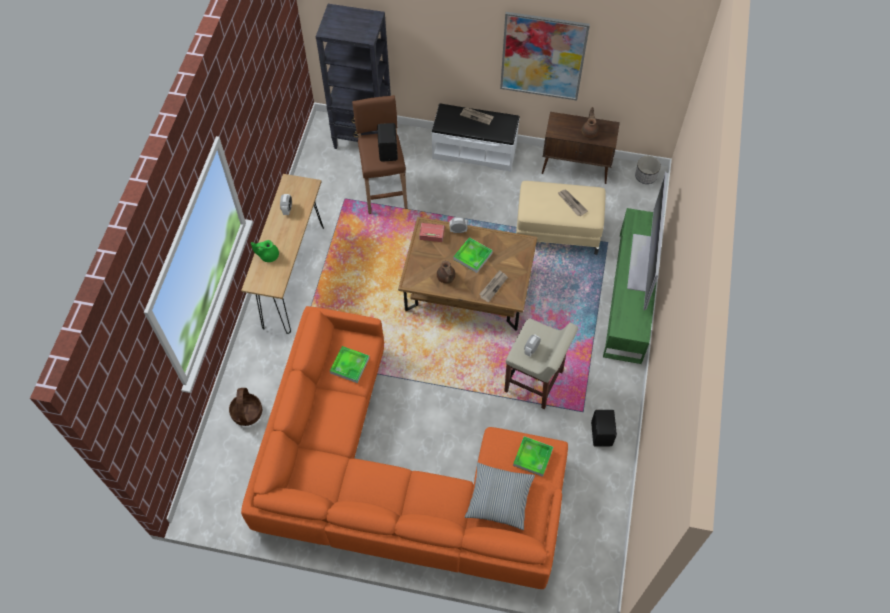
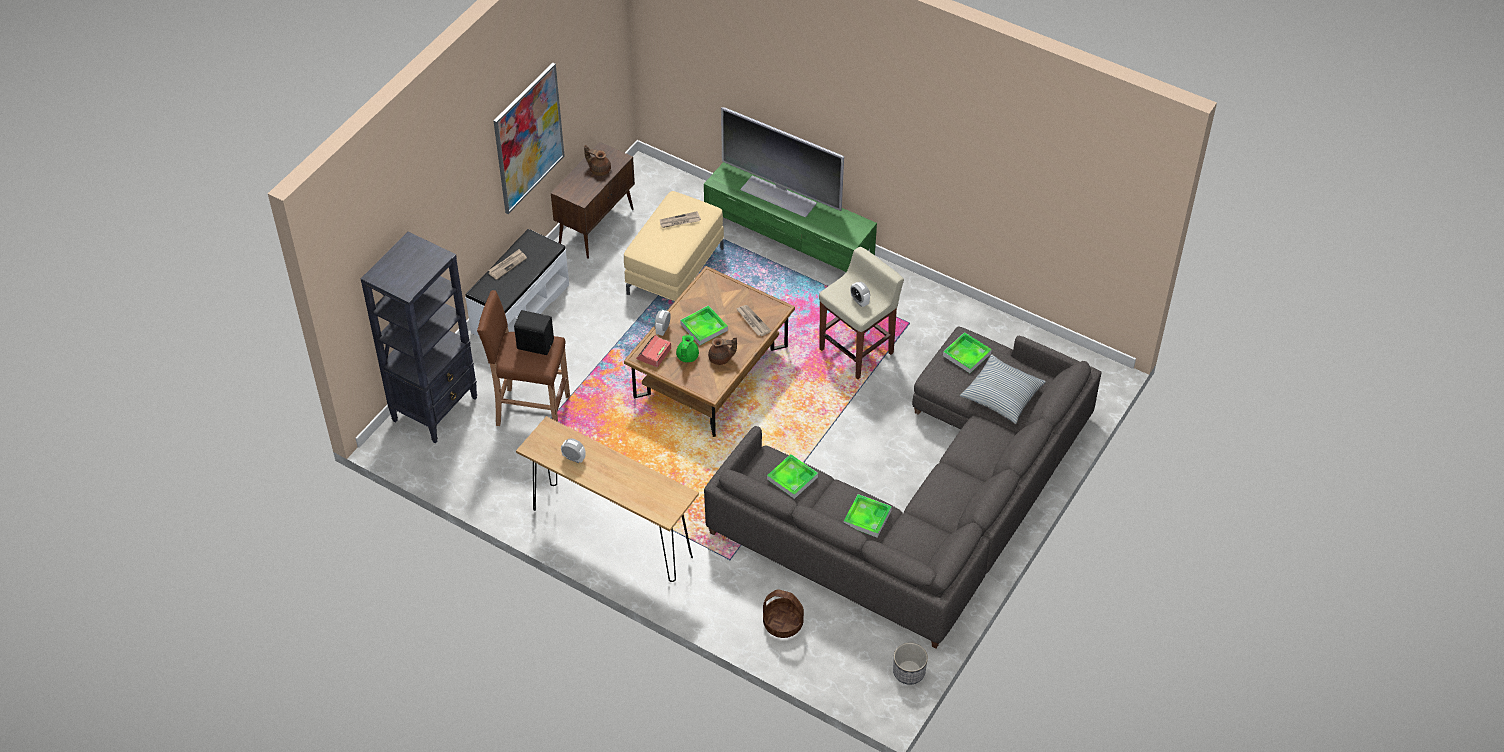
camera: 70 degrees left, 10 degrees down
(268, 255) = (632, 492): green teapot -> green teapot (686, 357)
(329, 431) = (867, 517): none -> tray
(396, 479) = (923, 503): orange sofa -> grey sofa
(602, 433) = (940, 316): black speaker -> none
(645, 176) = (642, 173): planter -> planter (909, 672)

